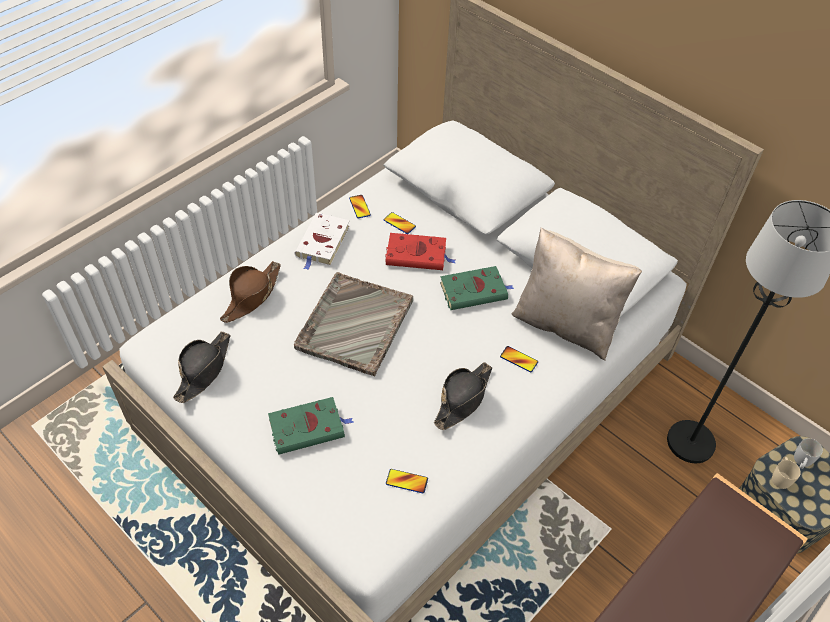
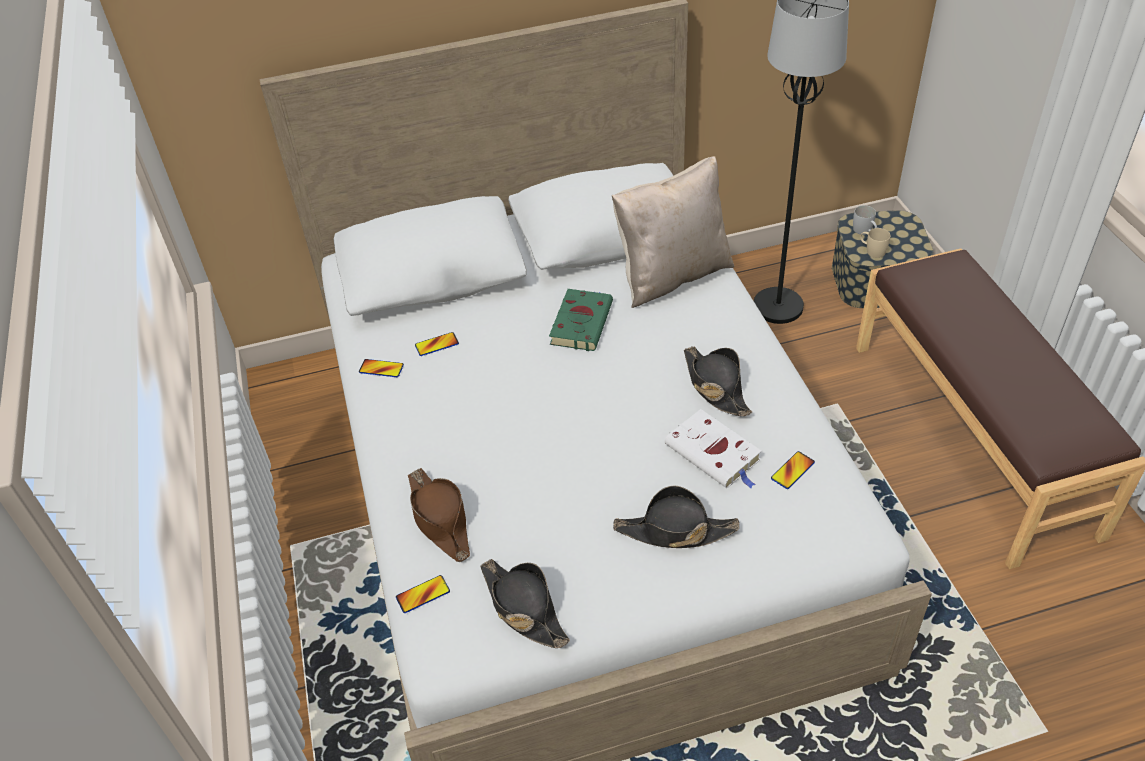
camera: 55 degrees left, 5 degrees down
(309, 428) = (675, 531): green book -> black hat
(322, 243) = (410, 422): white book -> white book (715, 454)
(354, 325) = (556, 438): grey tray -> none
(418, 255) = (496, 347): red book -> none
(518, 359) = (693, 325): phone -> phone (423, 595)

